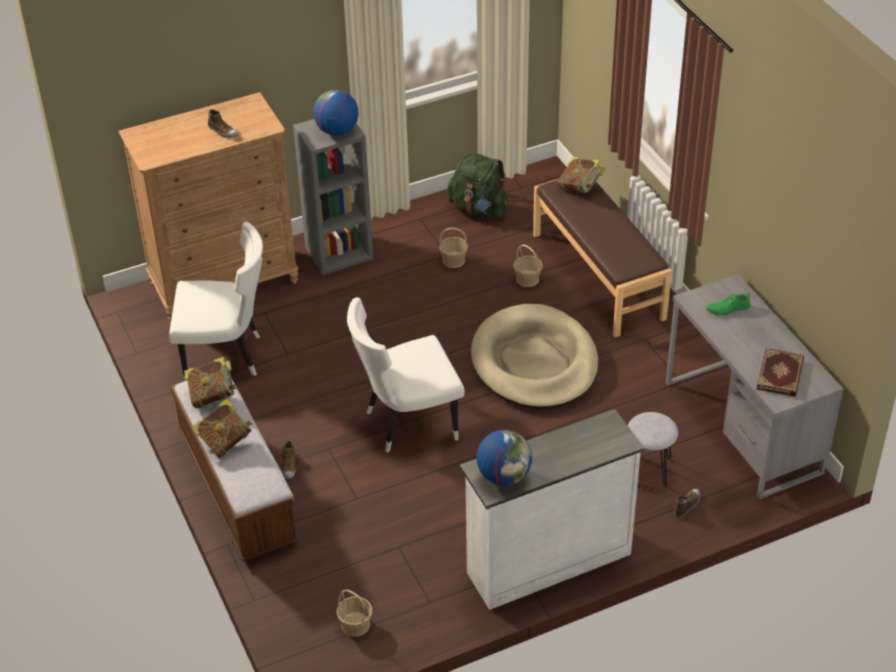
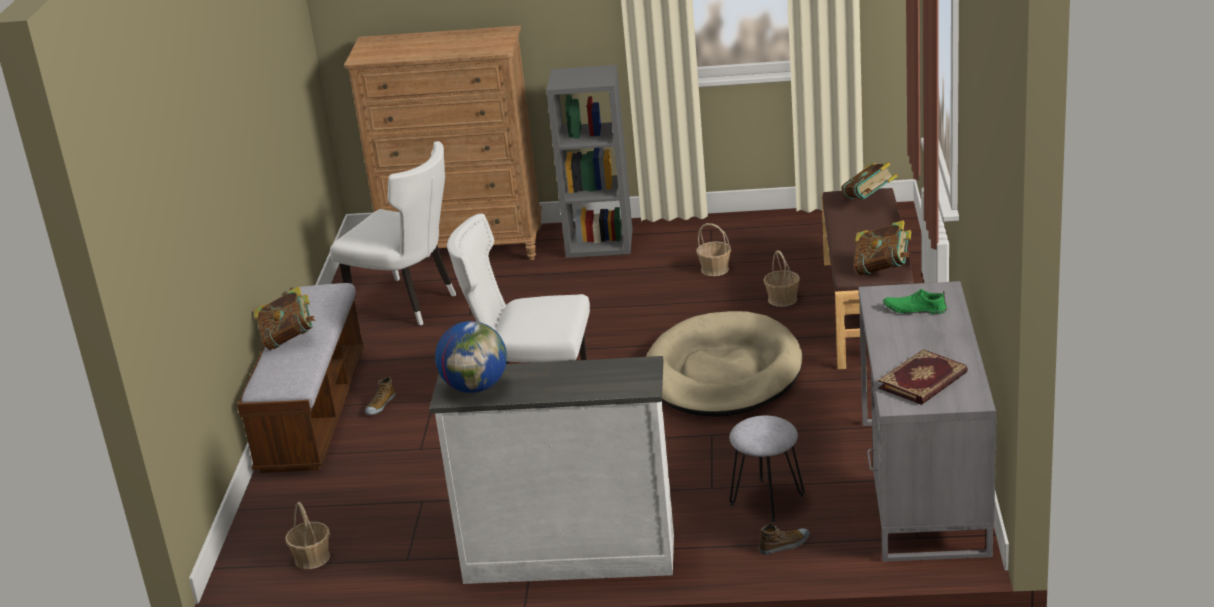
camera: 30 degrees right, 15 degrees down
(213, 396) = (316, 301): book -> book (882, 269)
(222, 131) = (451, 47): shoe -> none
(337, 131) = (589, 78): globe -> none
(478, 210) = (782, 232): green backpack -> none

